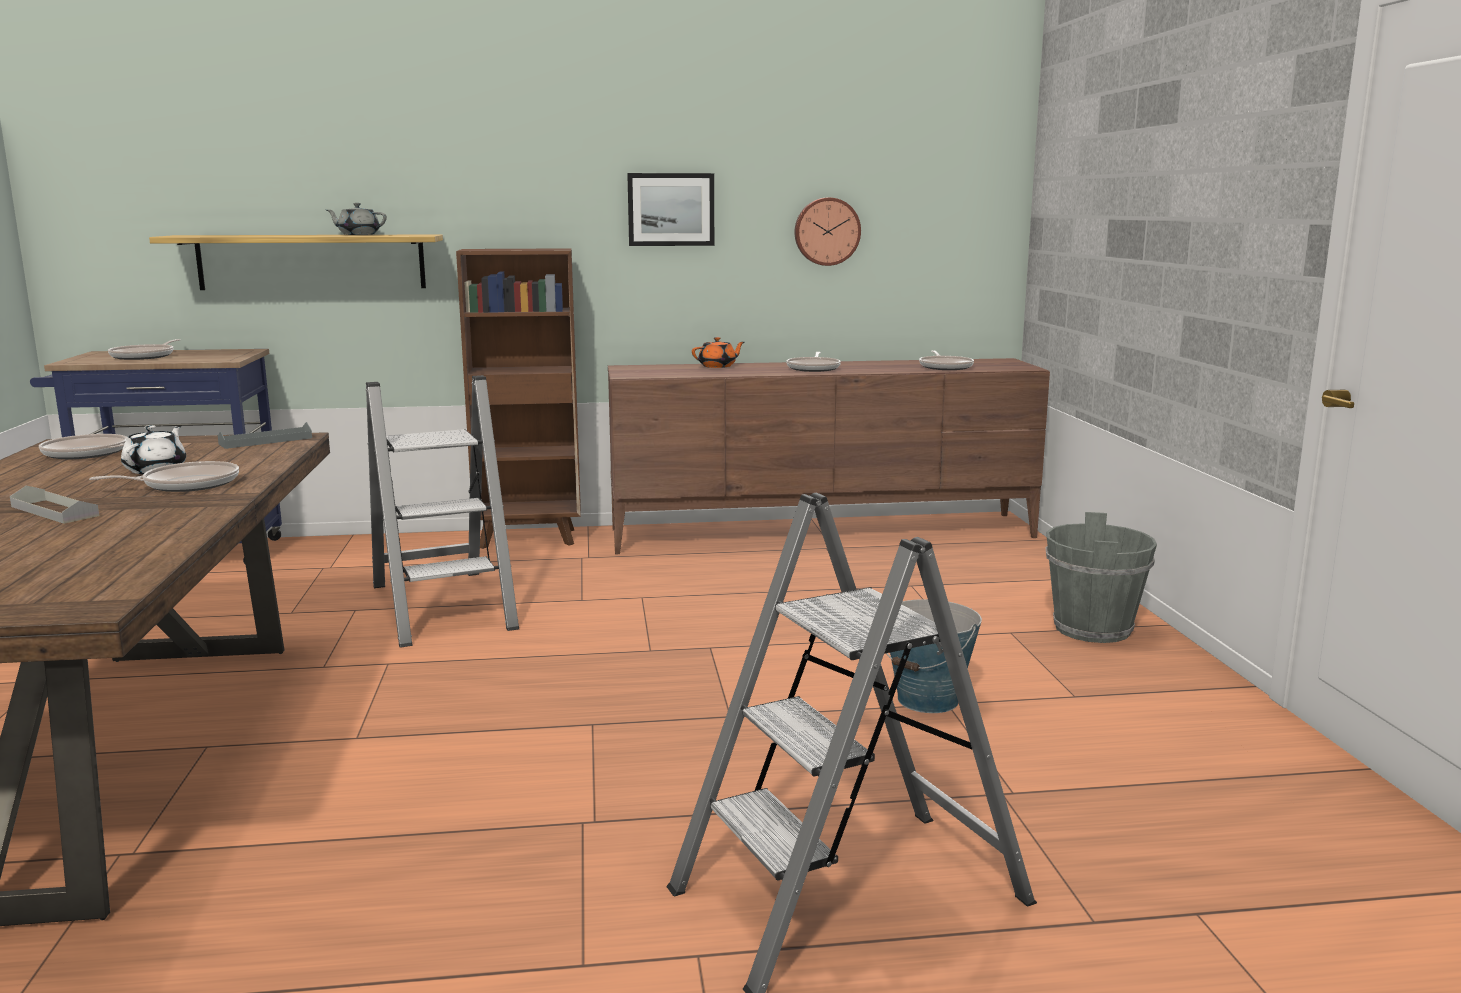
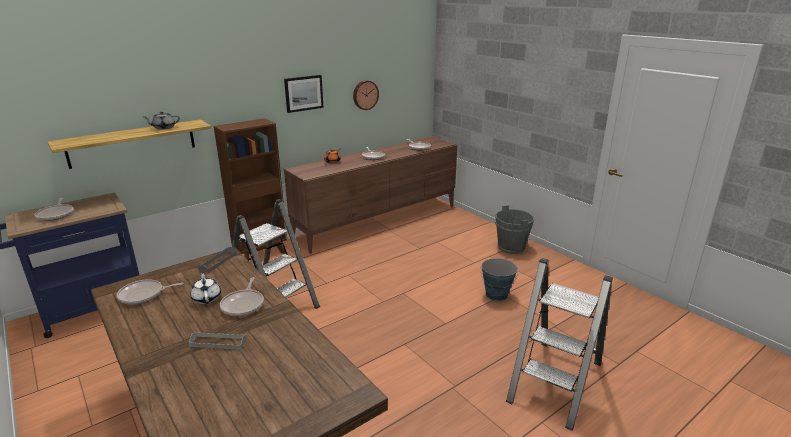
camera: 30 degrees left, 10 degrees up
(186, 484) = (243, 304): frying pan -> frying pan turned 150 degrees clockwise

